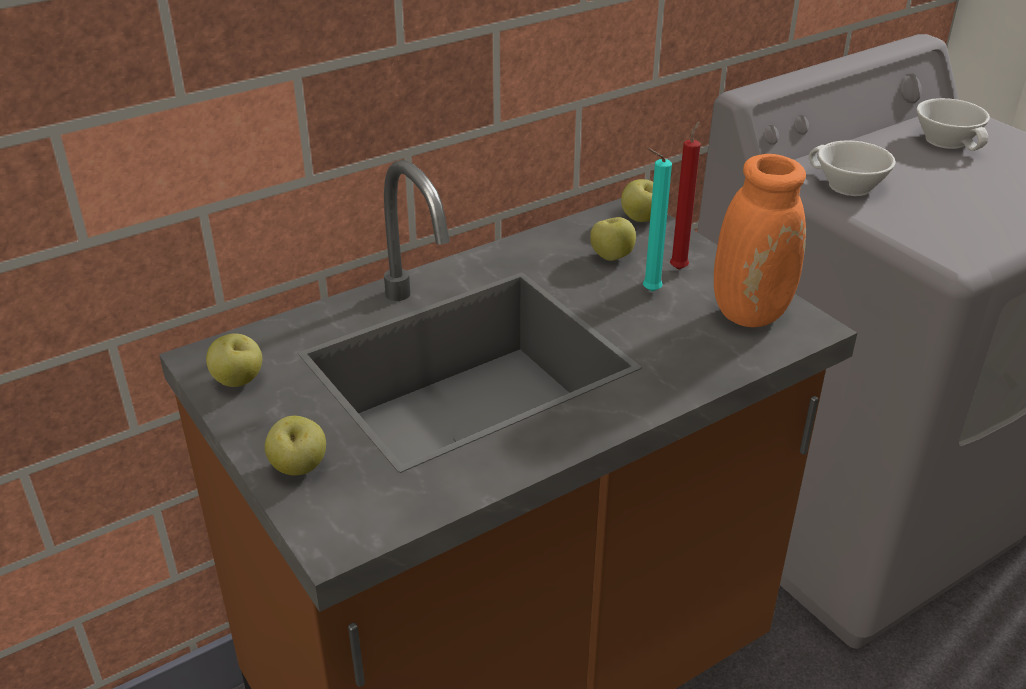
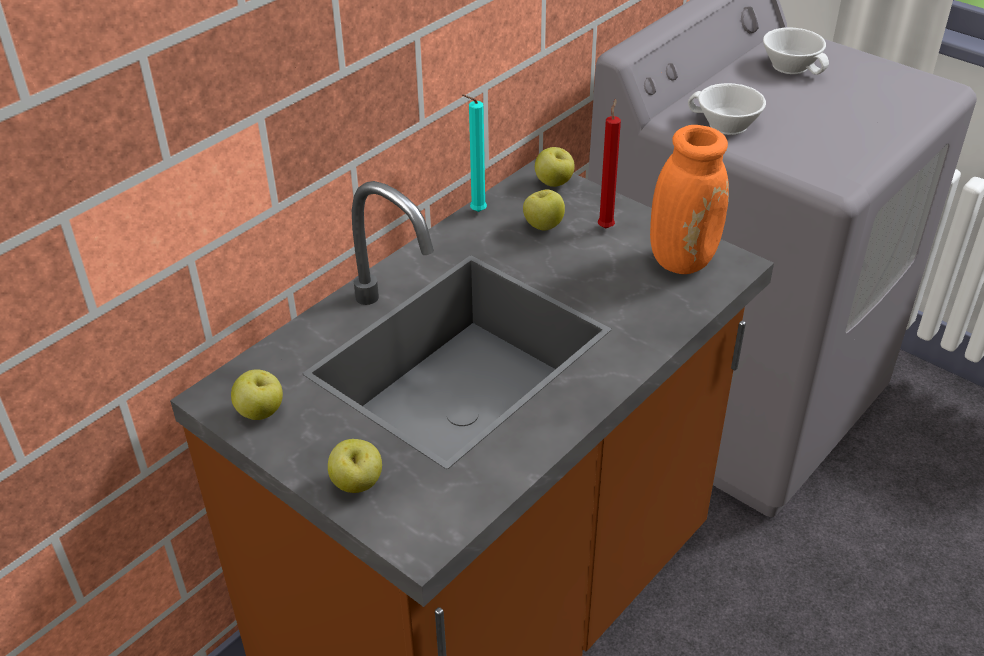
camera: 15 degrees left, 5 degrees up
(648, 291) = (588, 254): turquoise candle -> turquoise candle (475, 212)

